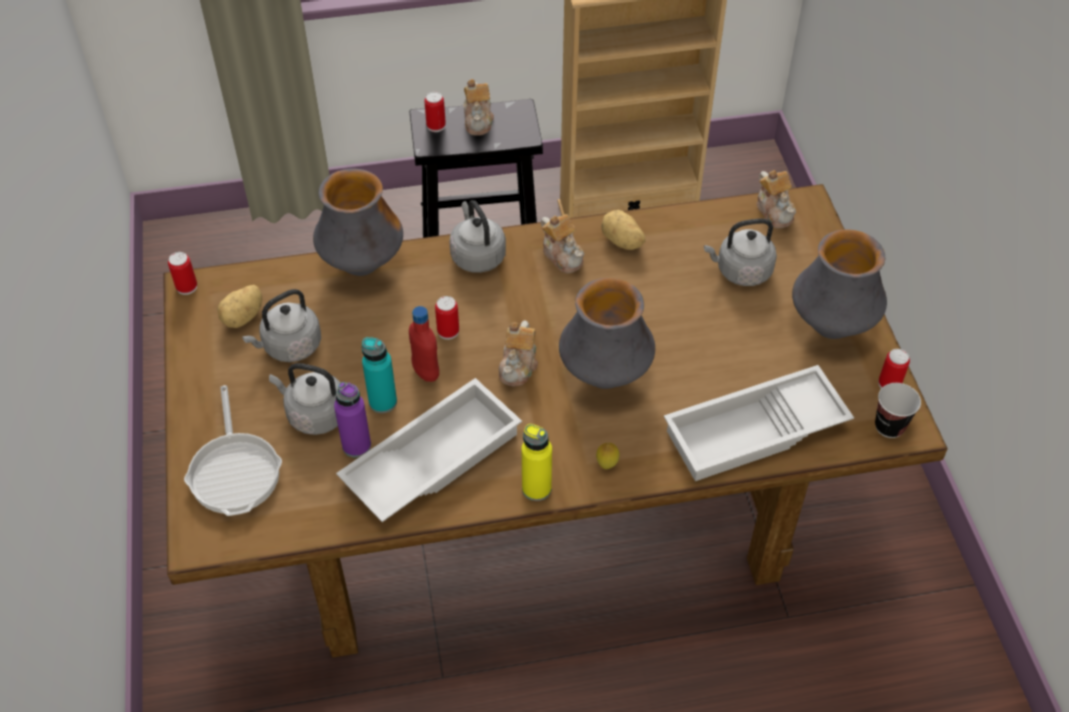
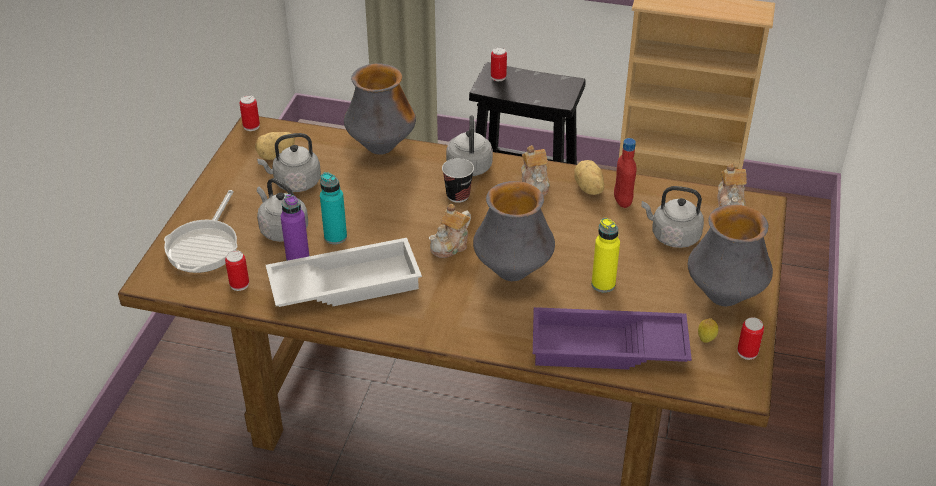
camera: 25 degrees right, 10 degrees down
(426, 372) = (379, 228): red bottle -> red bottle (622, 201)
(448, 331) = (414, 207): can -> can (239, 284)
(478, 120) = (533, 82): teapot -> none
(536, 488) = (408, 328): yellow bottle -> yellow bottle (603, 284)
(607, 464) = (473, 331): lemon -> lemon (706, 340)
(755, 433) = (607, 349): white tray -> purple tray
(889, 426) = (726, 382): cup -> cup (458, 195)

